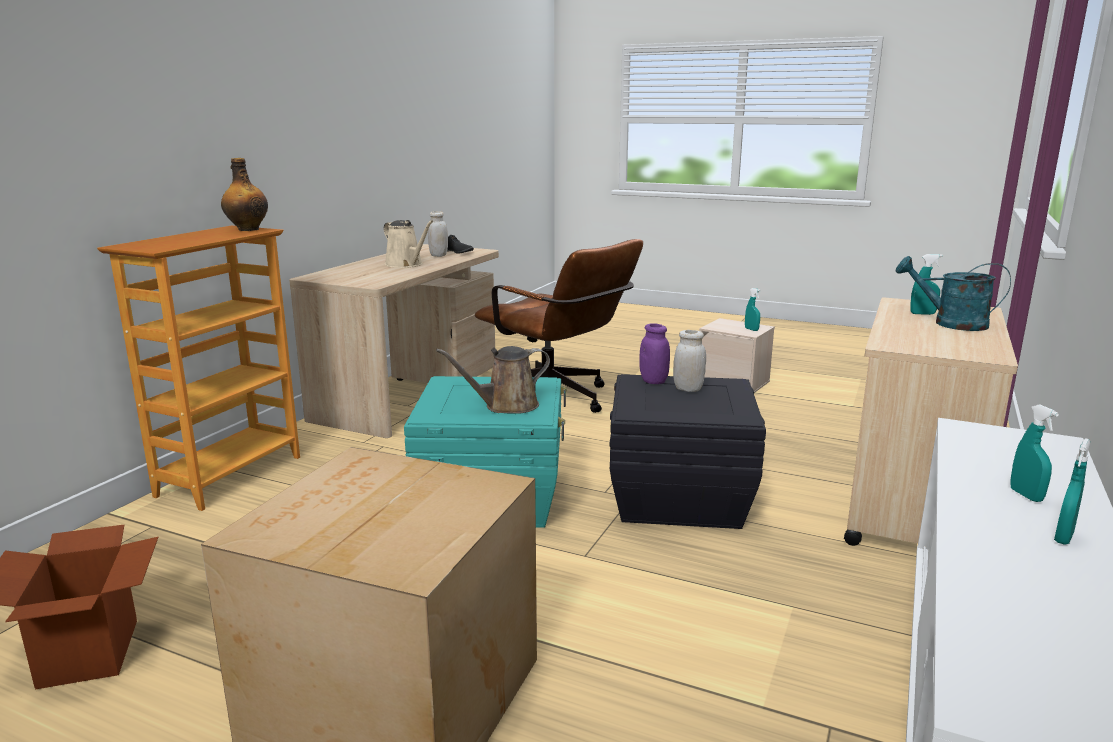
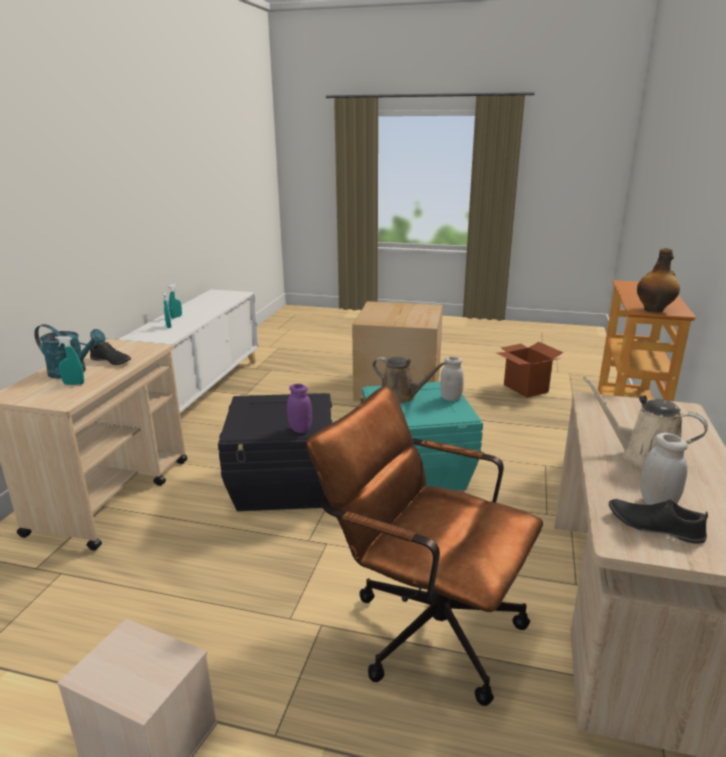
camera: 170 degrees right, 5 degrees up
(506, 406) = (401, 396): brown watering can -> brown watering can turned 60 degrees clockwise
(688, 389) = (274, 423): white jar -> white jar (451, 398)
(751, 329) = (114, 654): turquoise spray bottle -> none
(924, 332) = (111, 361): none -> black shoe

